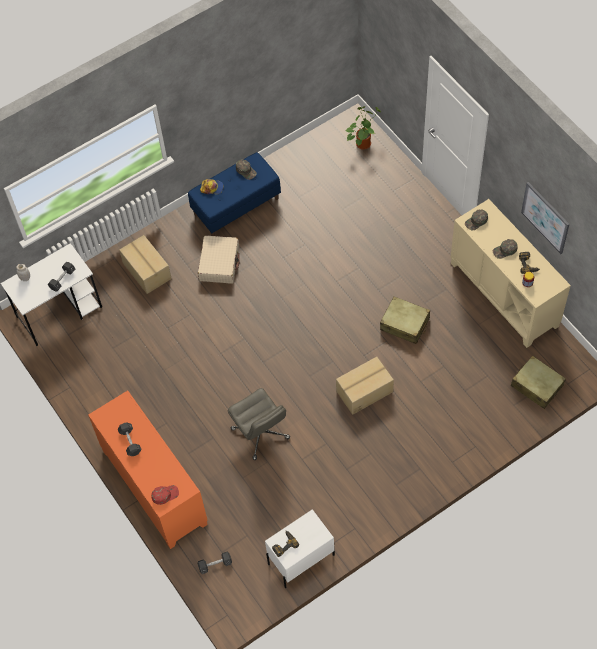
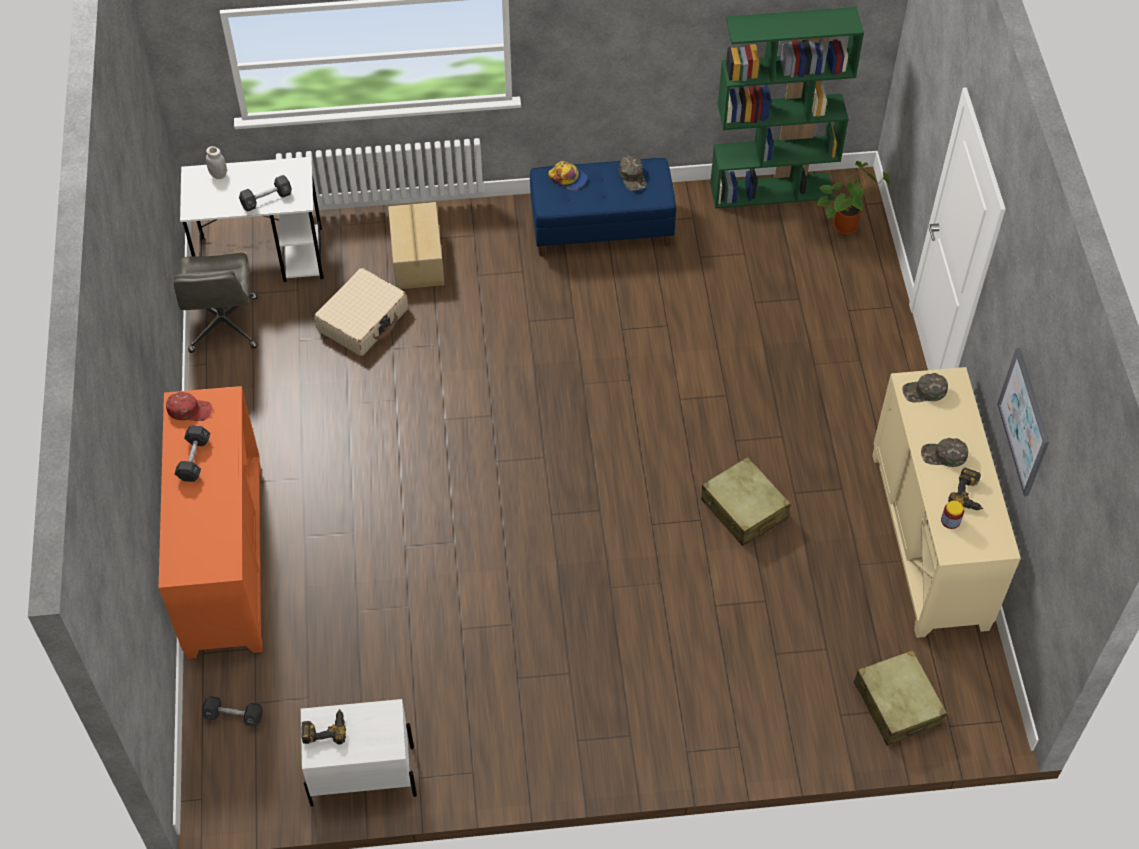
camera: 25 degrees right, 5 degrees down
(165, 494) = (189, 559): red cap -> red cap (189, 409)
(219, 263) = (525, 295): beige suitcase -> beige suitcase (363, 320)
(261, 434) = (425, 561): grey office chair -> grey office chair (223, 325)
(313, 141) = (772, 190): none -> green bookcase
(364, 391) = (619, 576): cardboard box -> none

